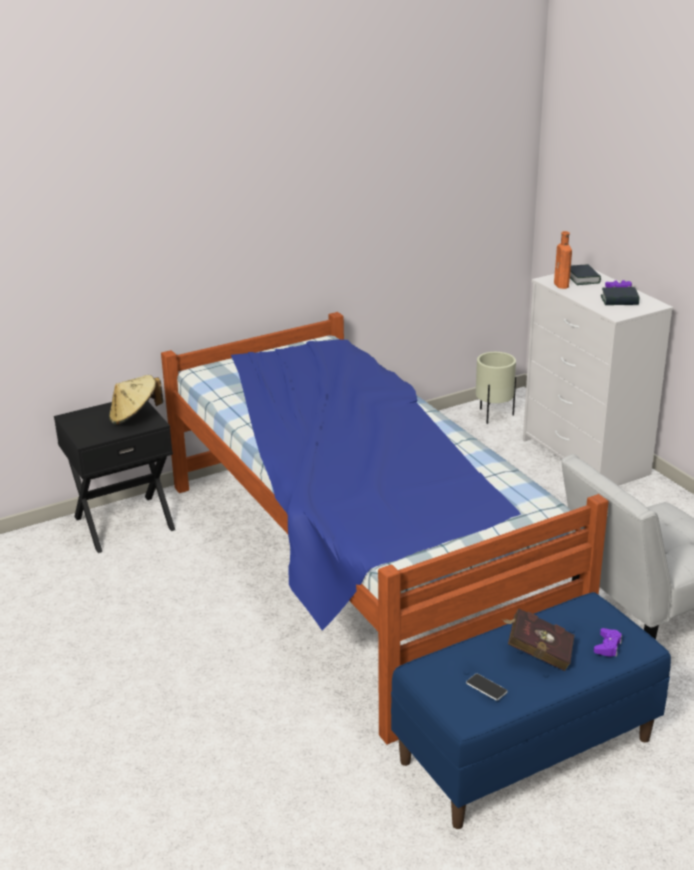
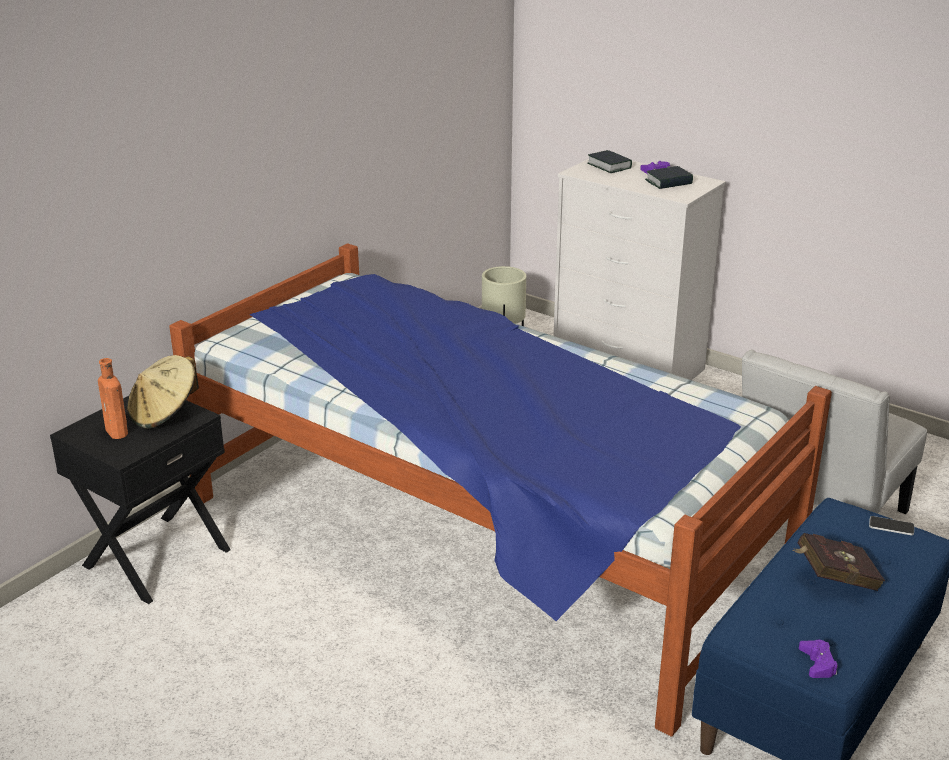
camera: 25 degrees left, 0 degrees up
(486, 687) = (818, 633): phone -> phone (891, 526)
(561, 285) = (595, 175): orange bottle -> orange bottle (117, 432)
(608, 646) = (893, 551): purple game controller -> purple game controller (817, 663)

